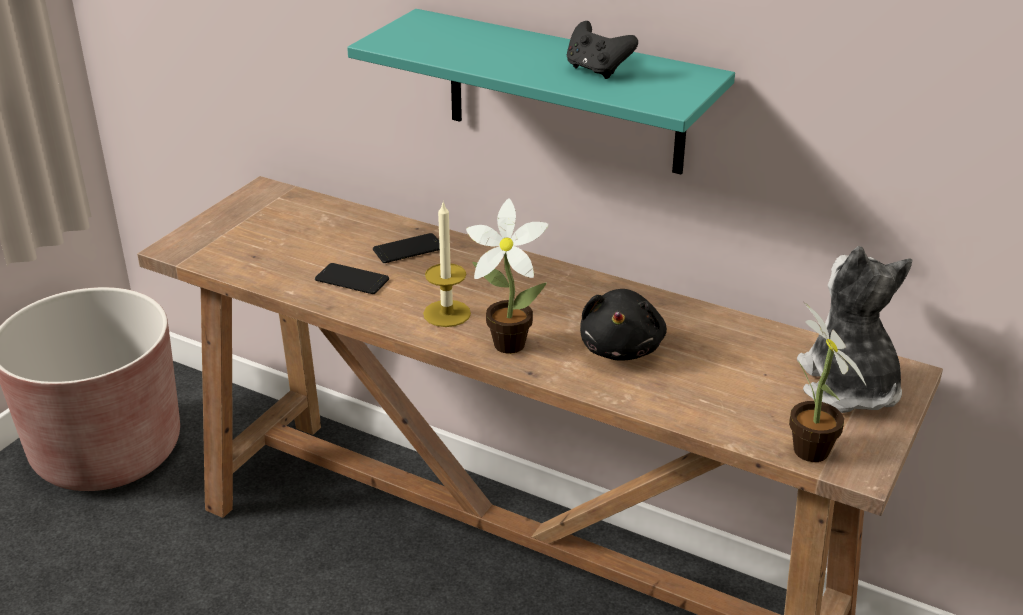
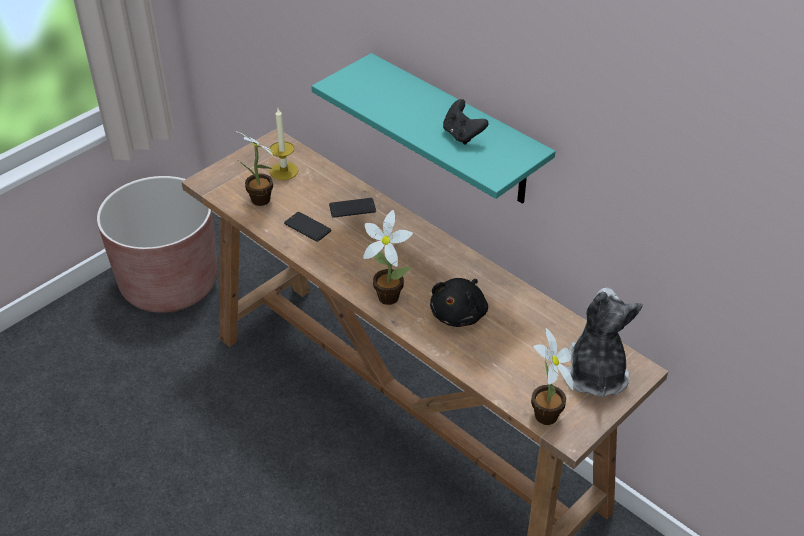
camera: 15 degrees right, 10 degrees up
(271, 260) = (262, 202): none -> potted plant
(447, 313) = (358, 265): candle -> candle (284, 171)

